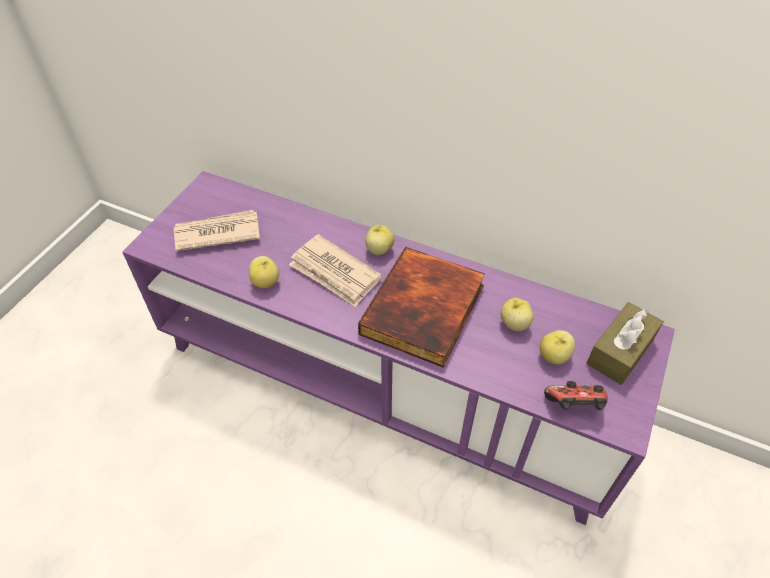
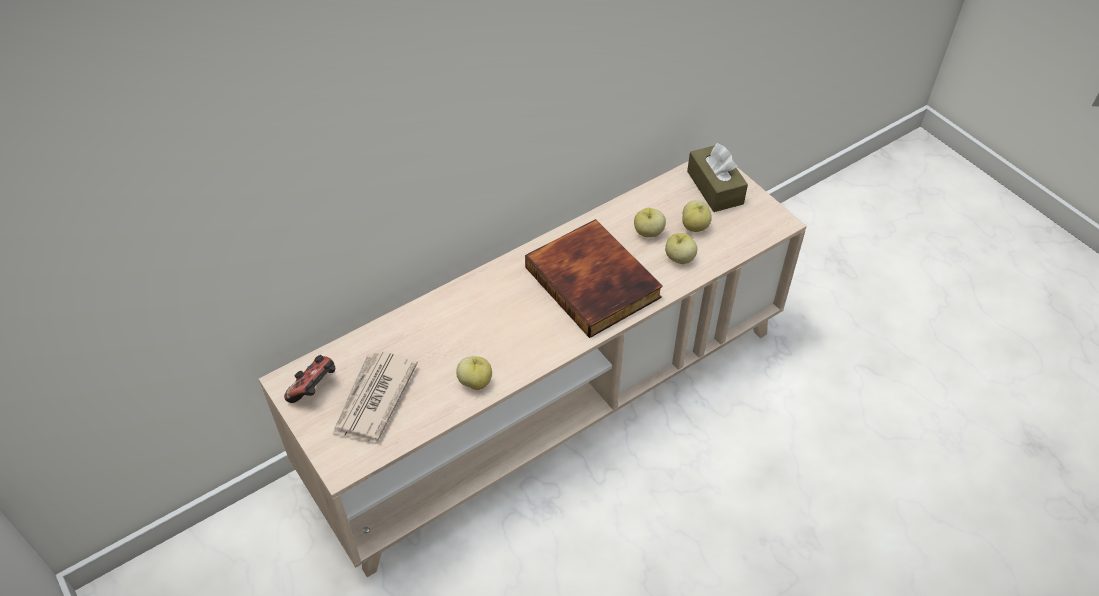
camera: 60 degrees left, 0 degrees up
(334, 273) = (504, 325): newspaper -> none
(379, 249) = (500, 280): apple -> apple (679, 258)
(385, 385) = (549, 404): purple tv stand -> beige tv stand
(574, 406) = (745, 239): game controller -> game controller (315, 389)

